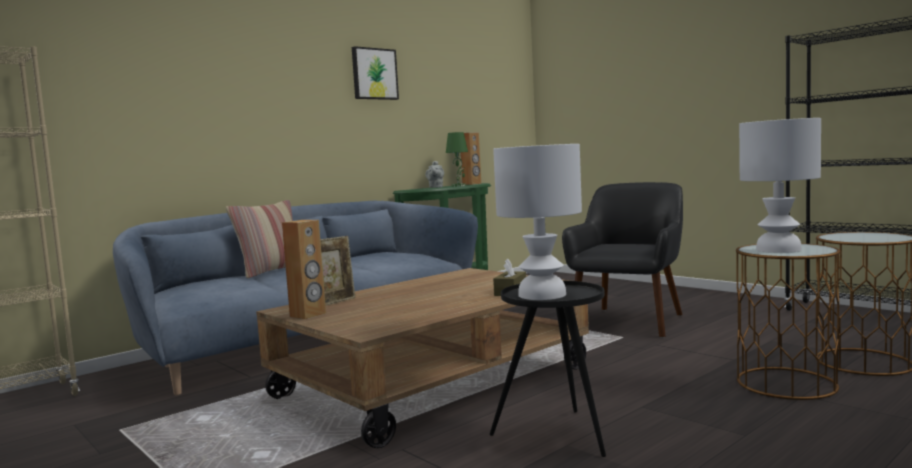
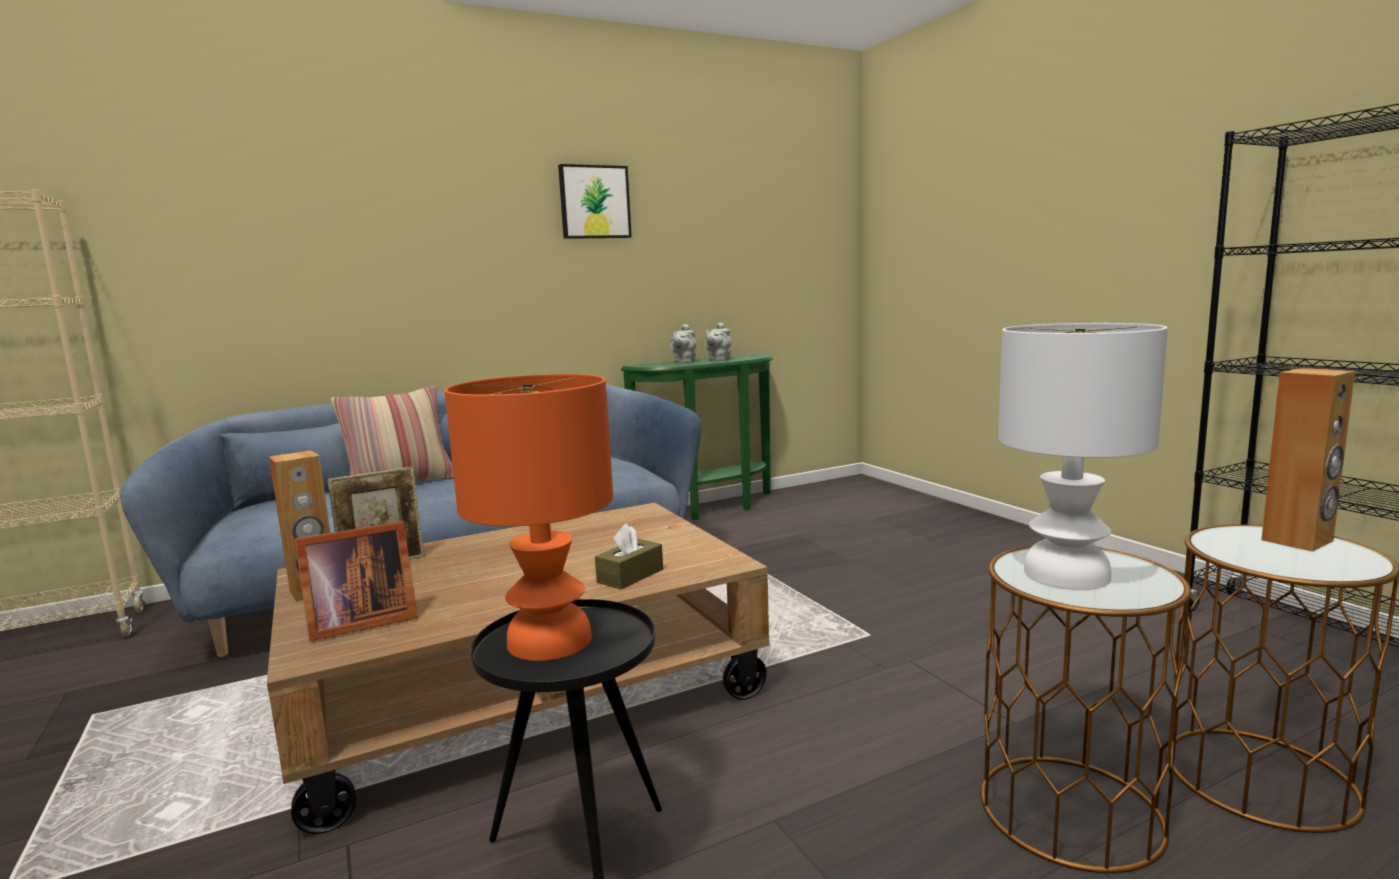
camera: 15 degrees right, 5 degrees up
(369, 321) = (358, 622): none -> picture frame
(458, 186) = (718, 360): green table lamp -> grey teapot
(472, 184) = (745, 356): brown speaker -> brown speaker (1298, 541)
(542, 295) = (549, 642): white table lamp -> orange table lamp
(629, 322) = (906, 600): black armchair -> none

